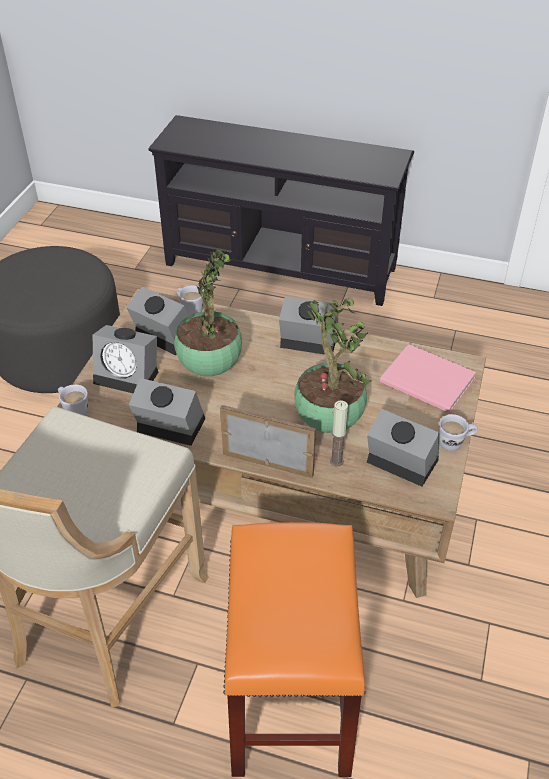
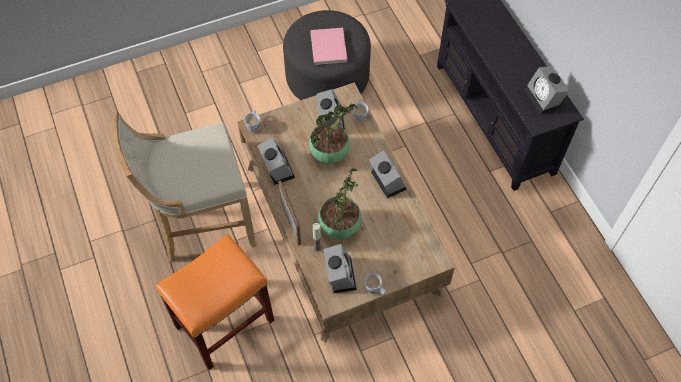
camera: 50 degrees right, 15 degrees up
(129, 376) = (293, 128): alarm clock -> alarm clock (544, 99)
(428, 382) = (408, 253): pink book -> pink book (327, 48)

